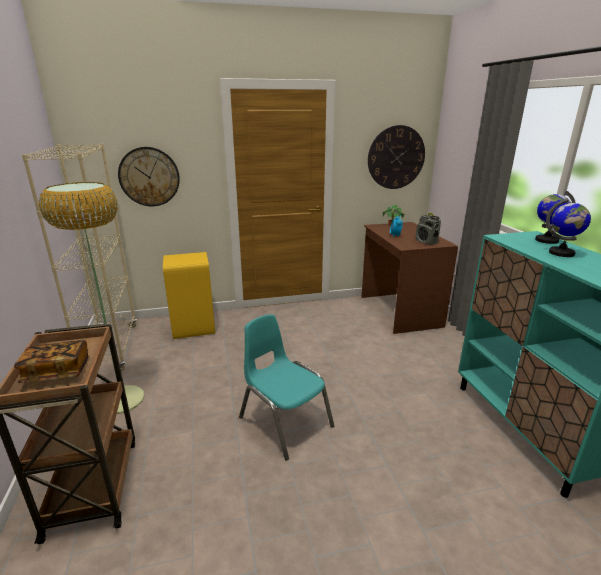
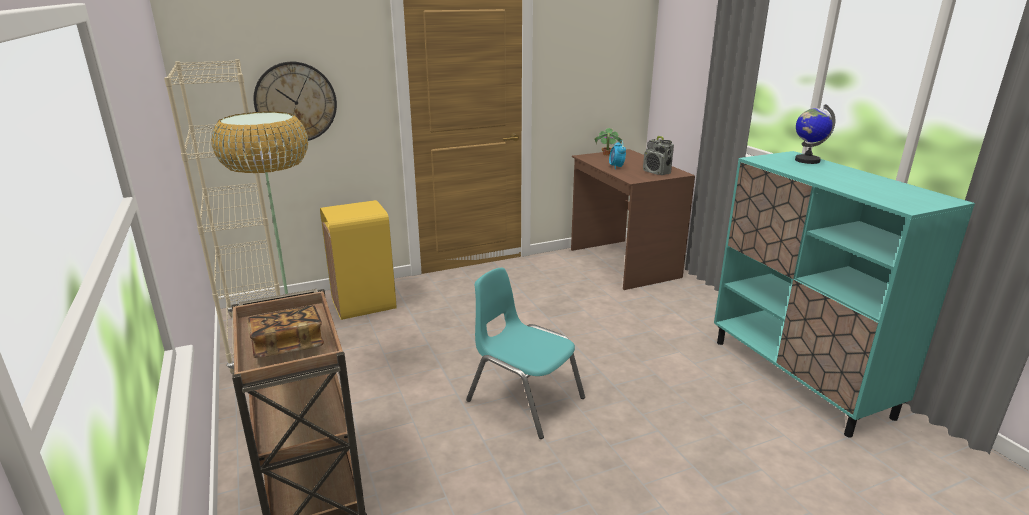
camera: 10 degrees left, 0 degrees up
(396, 157) = (608, 68): wall clock -> none
(561, 253) = (827, 173): globe -> none

